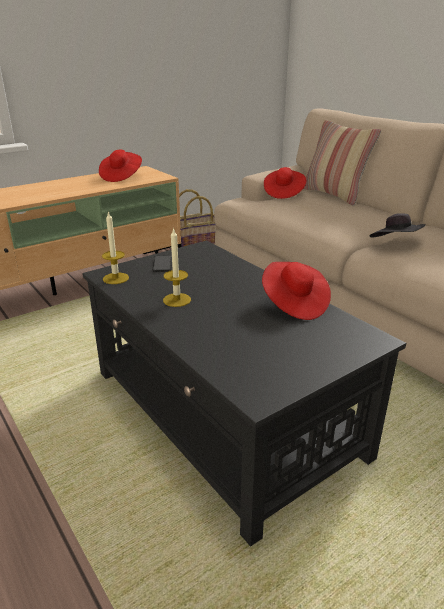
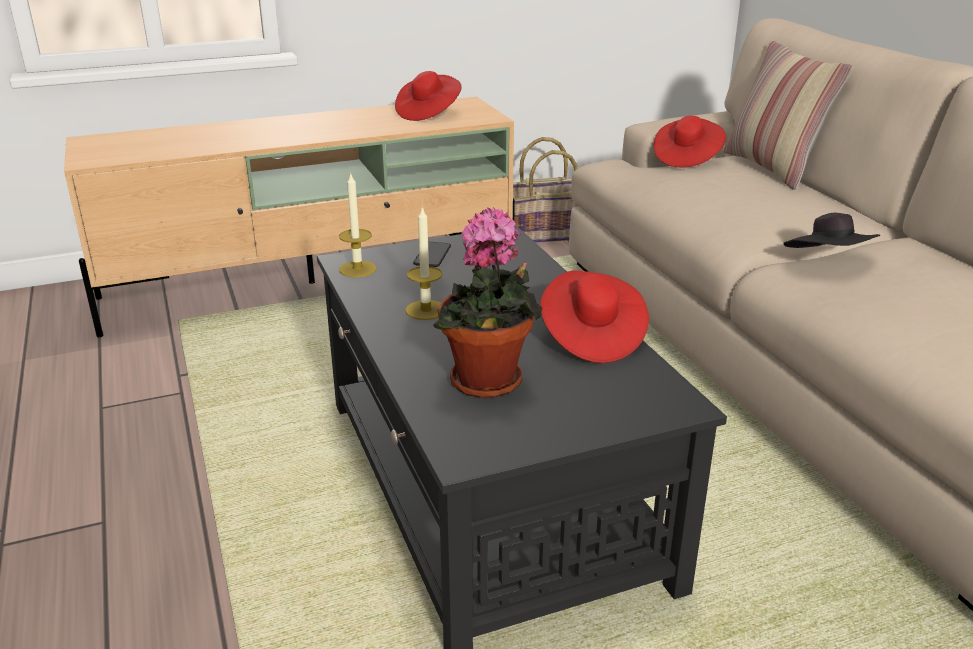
camera: 15 degrees right, 0 degrees up
(247, 344) = (489, 384): none -> potted plant

